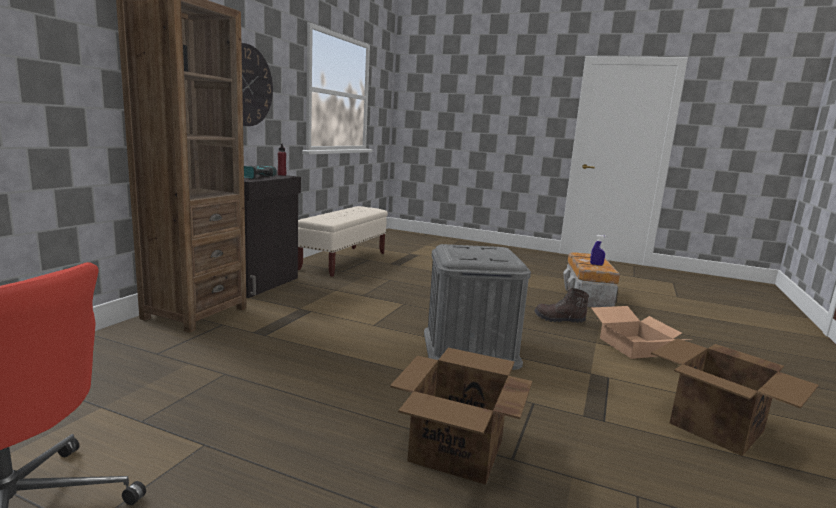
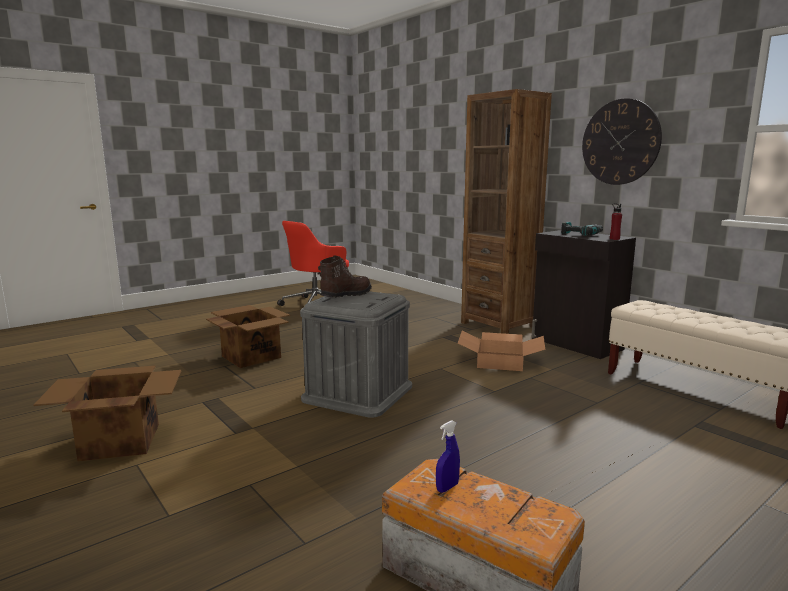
camera: 120 degrees right, 0 degrees up
(559, 320) = (382, 473): brown boot -> brown boot (345, 295)
(635, 347) = (255, 491): cardboard box -> cardboard box (499, 362)

